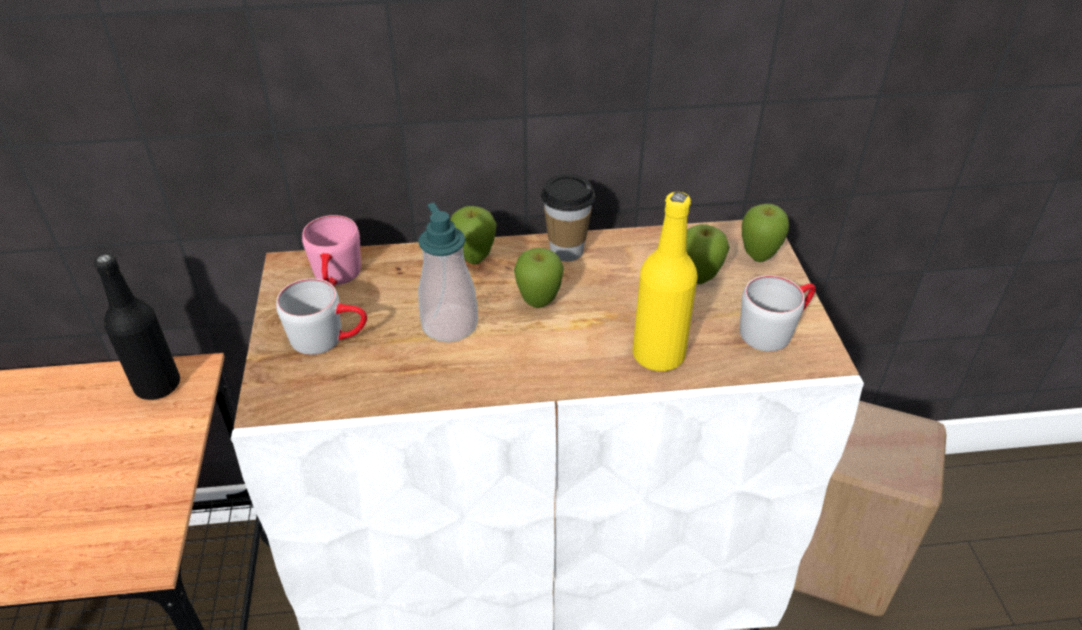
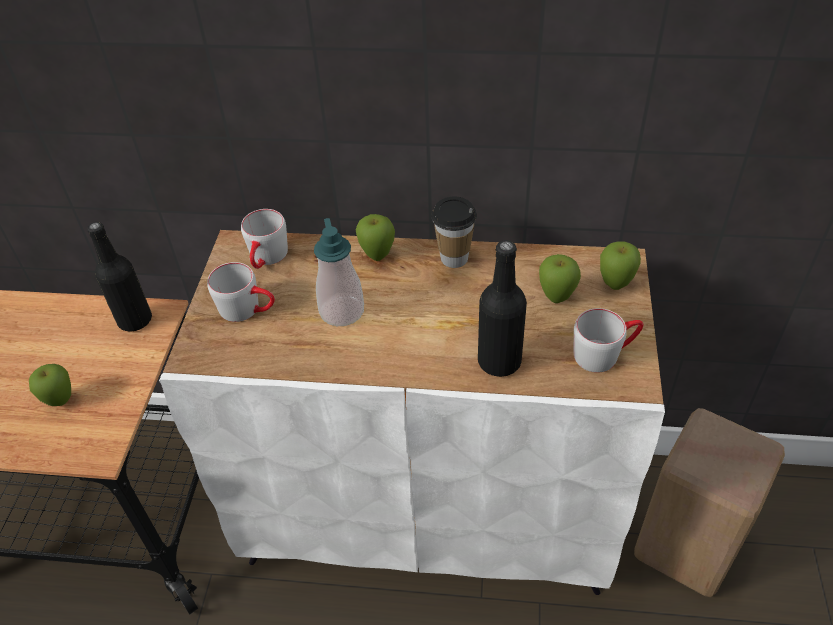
camera: 15 degrees right, 5 degrees up
(336, 278) = (267, 259): pink mug -> grey mug
(538, 303) = (417, 302): apple -> apple (61, 401)
(658, 355) = (499, 361): yellow bottle -> black bottle

